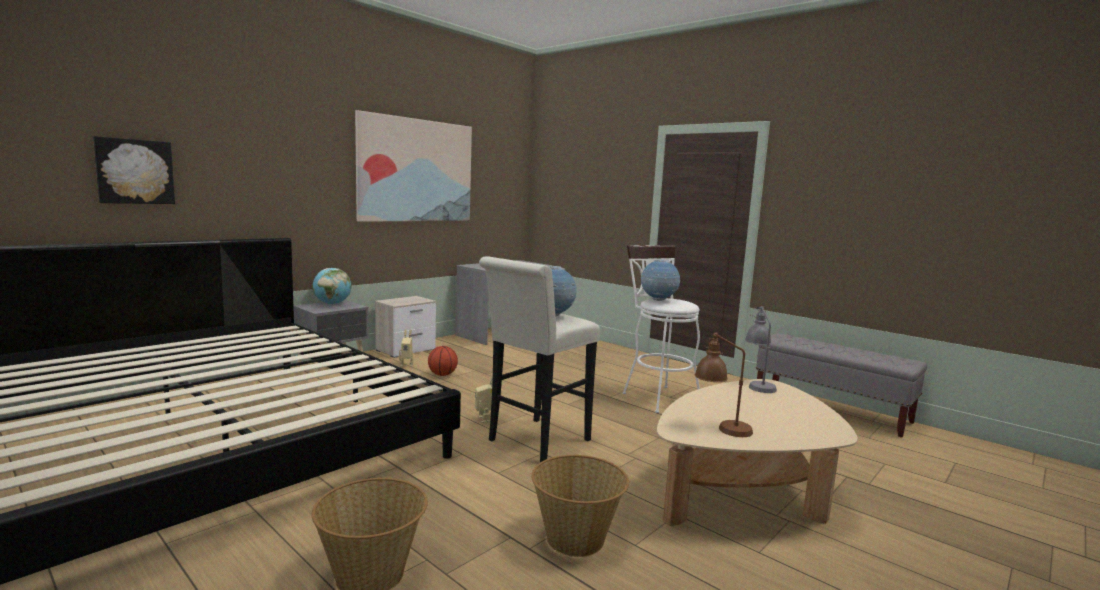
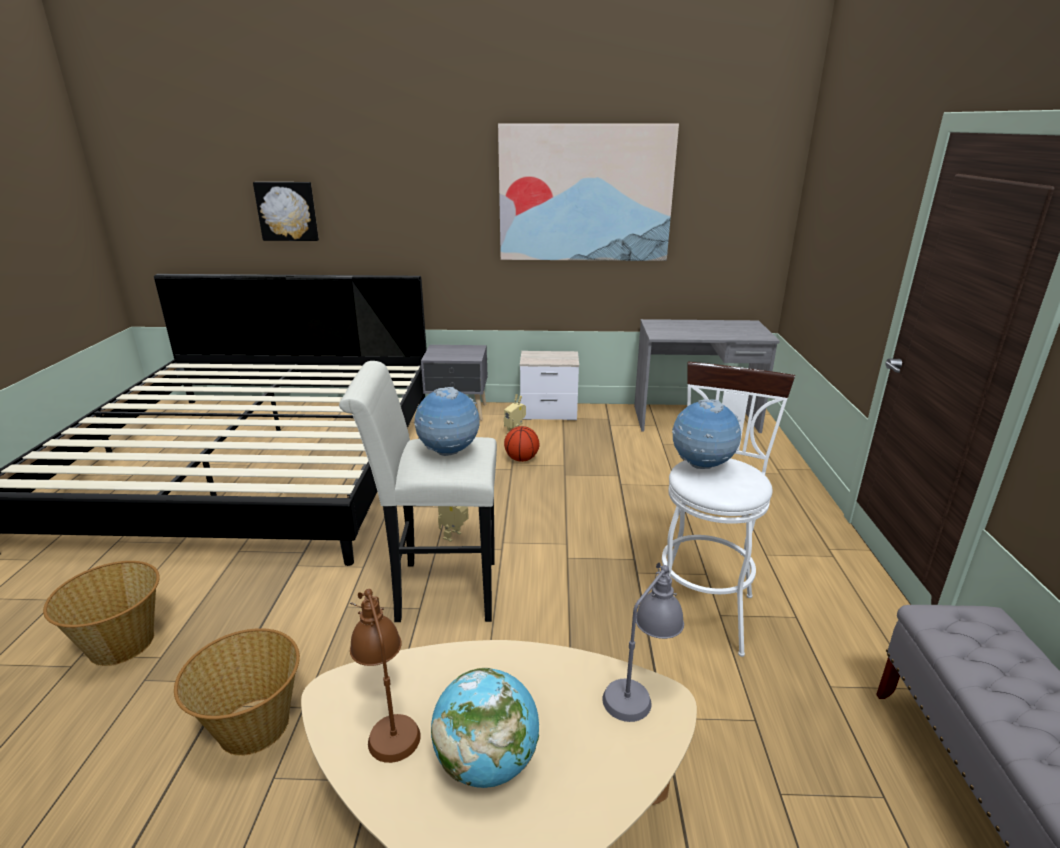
camera: 50 degrees right, 15 degrees up
(332, 304) = (461, 349): globe -> globe (487, 762)

